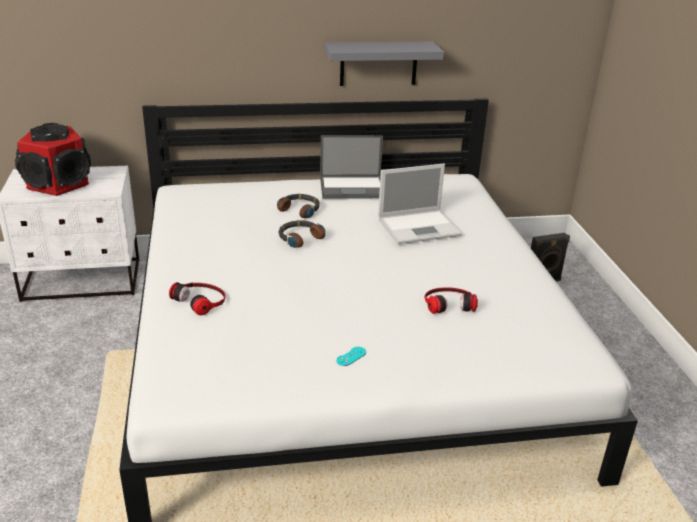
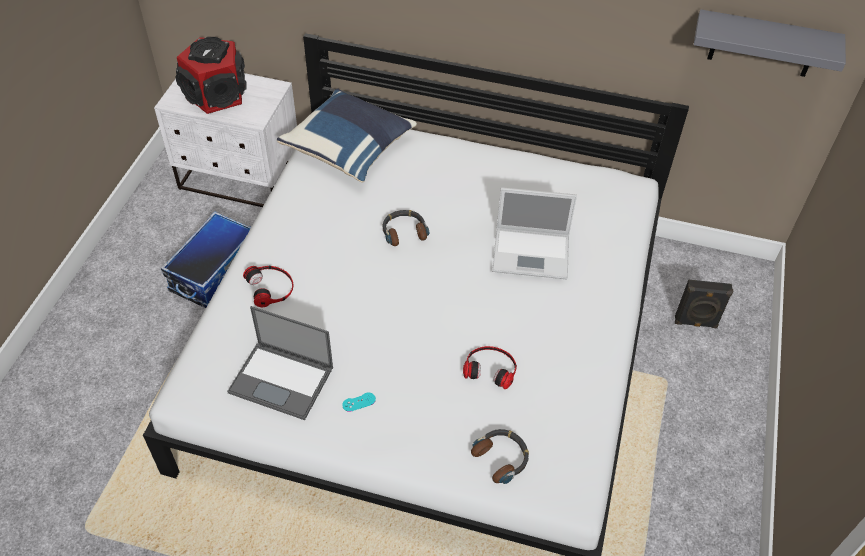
camera: 25 degrees right, 20 degrees up
(95, 353) = (214, 272): none -> storage box
(209, 200) = (349, 149): none -> blue pillow
(300, 210) = (429, 189): headphones -> headphones (502, 457)
(353, 187) = (504, 169): laptop -> laptop (282, 380)
(378, 63) = (562, 41): grey shelf -> grey shelf (763, 44)

